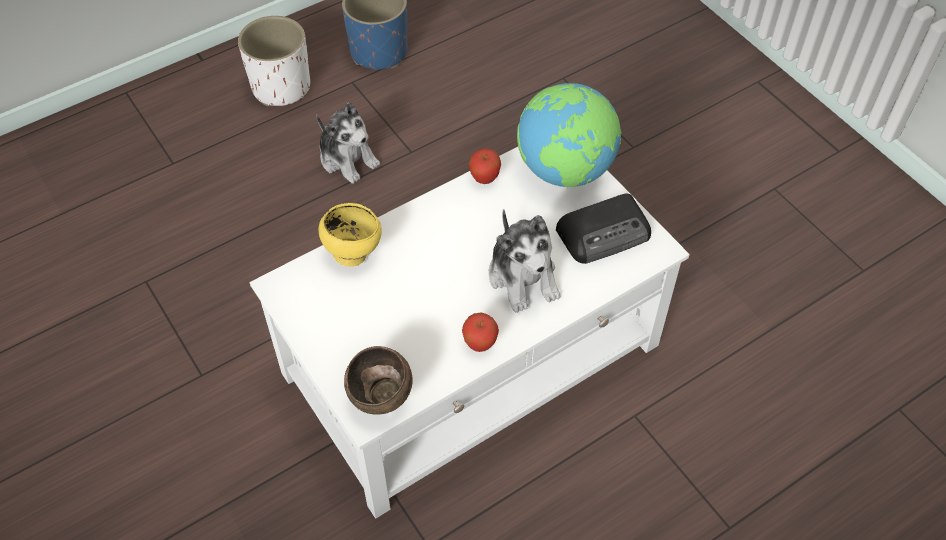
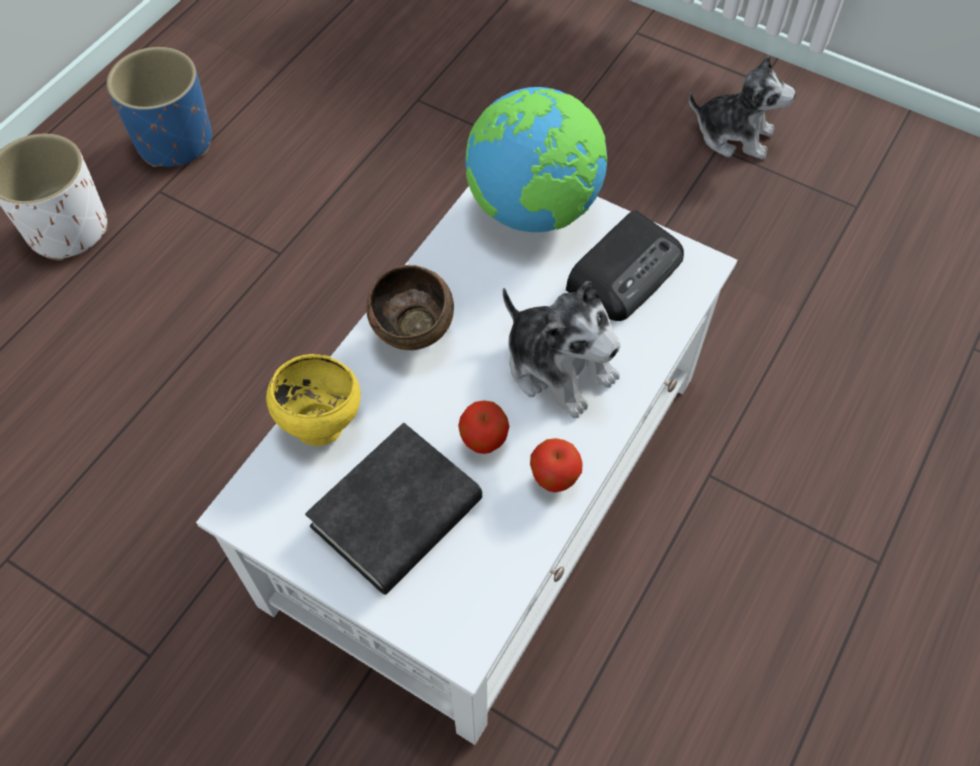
camera: 25 degrees left, 5 degrees up
(348, 159) = (203, 291): plush toy -> plush toy (734, 135)
(370, 325) = (396, 514): none -> black book
(382, 401) = (470, 614): brown bowl -> brown bowl (415, 337)
(484, 179) = (440, 256): apple -> apple (484, 442)

